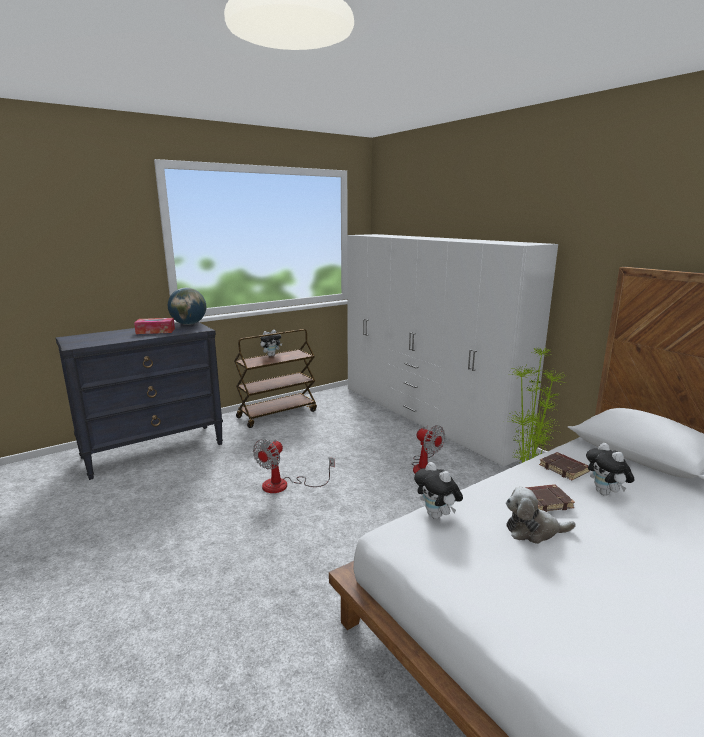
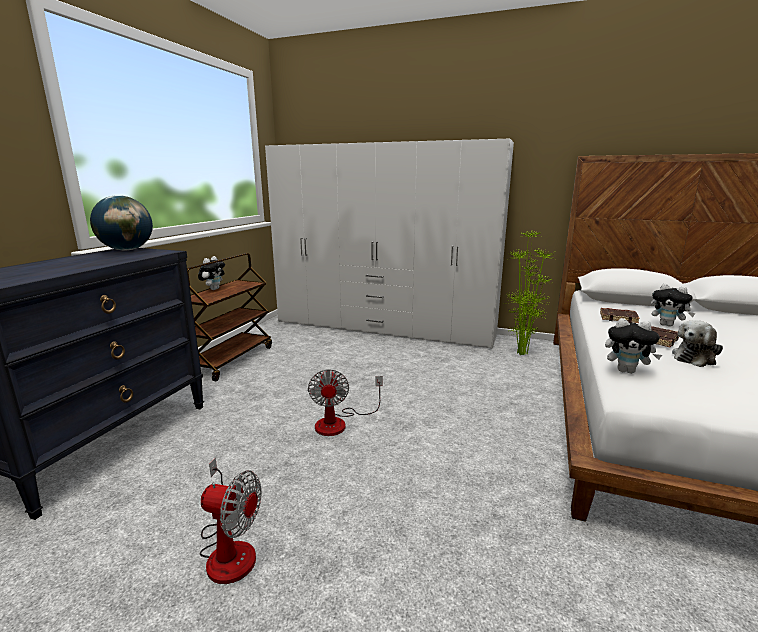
camera: 35 degrees left, 0 degrees up
(155, 331) = (93, 260): tissue box -> none
(425, 466) = (439, 365): fan -> fan (229, 549)

